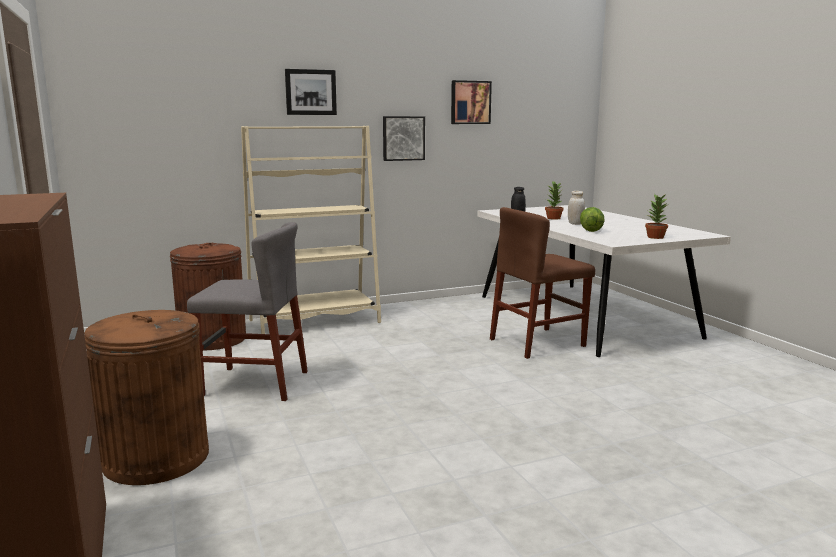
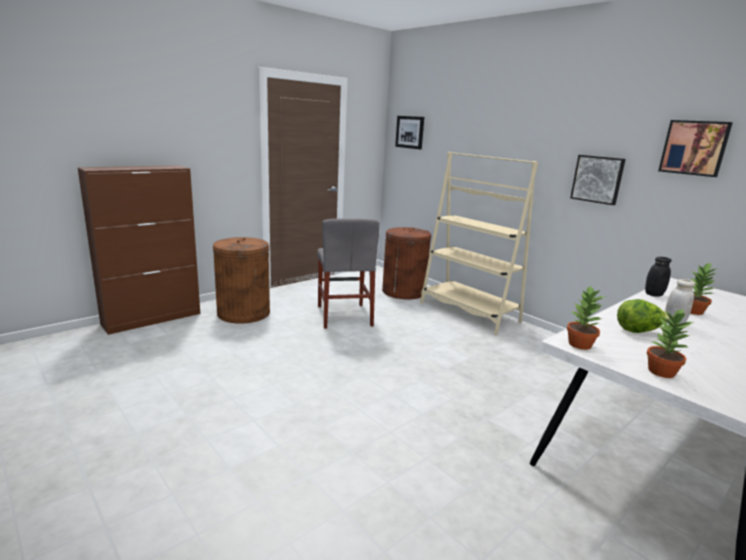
camera: 70 degrees right, 5 degrees up
(310, 92) = (521, 128): picture -> picture (410, 132)
(537, 342) = (533, 418): brown chair -> none
(618, 242) = (579, 345): none -> potted plant

